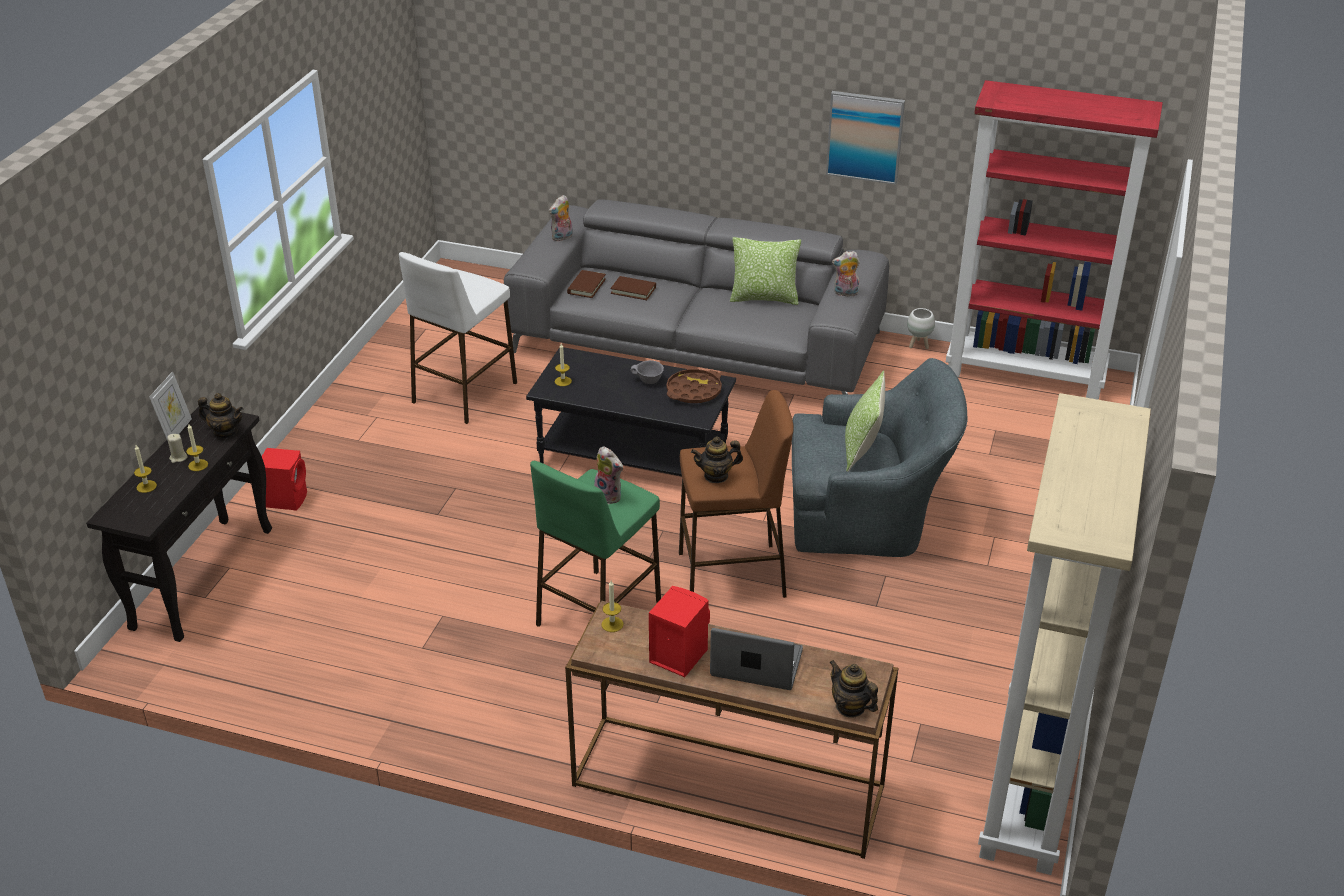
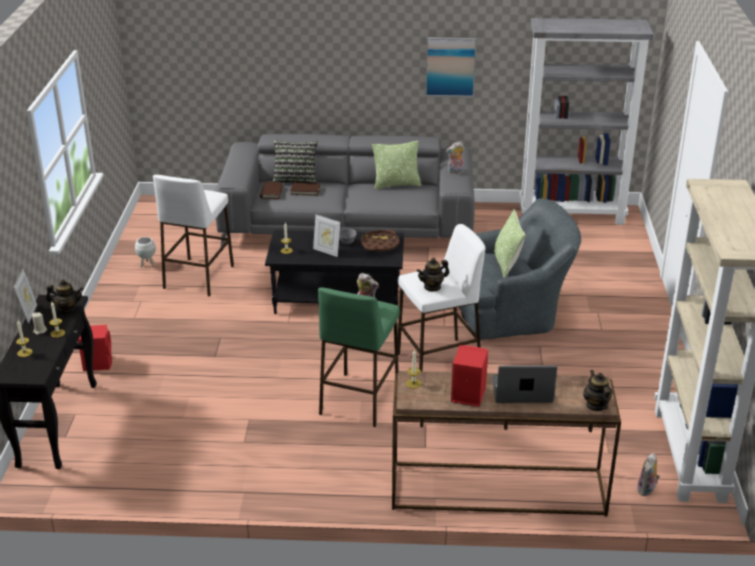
camera: 15 degrees left, 5 degrees down
(562, 237) = (245, 162): plush toy -> plush toy (647, 490)
(616, 391) = (327, 251): none -> picture frame
(628, 271) = (295, 180): none -> pillow
(732, 574) = (439, 361): brown stool -> white stool
(850, 707) = (596, 405): teapot -> teapot turned 45 degrees clockwise
(918, 345) = (496, 207): white planter -> white planter (147, 265)
(1026, 374) = (572, 215): red bookcase -> grey bookcase

